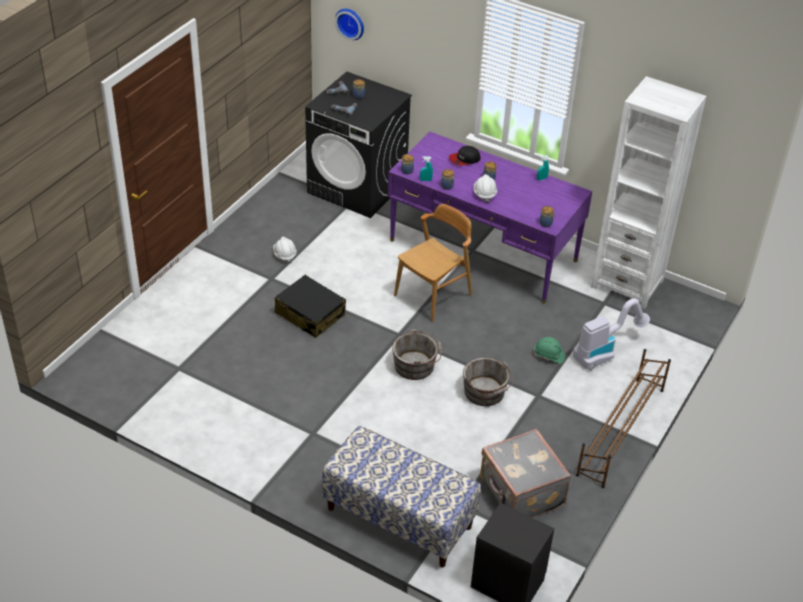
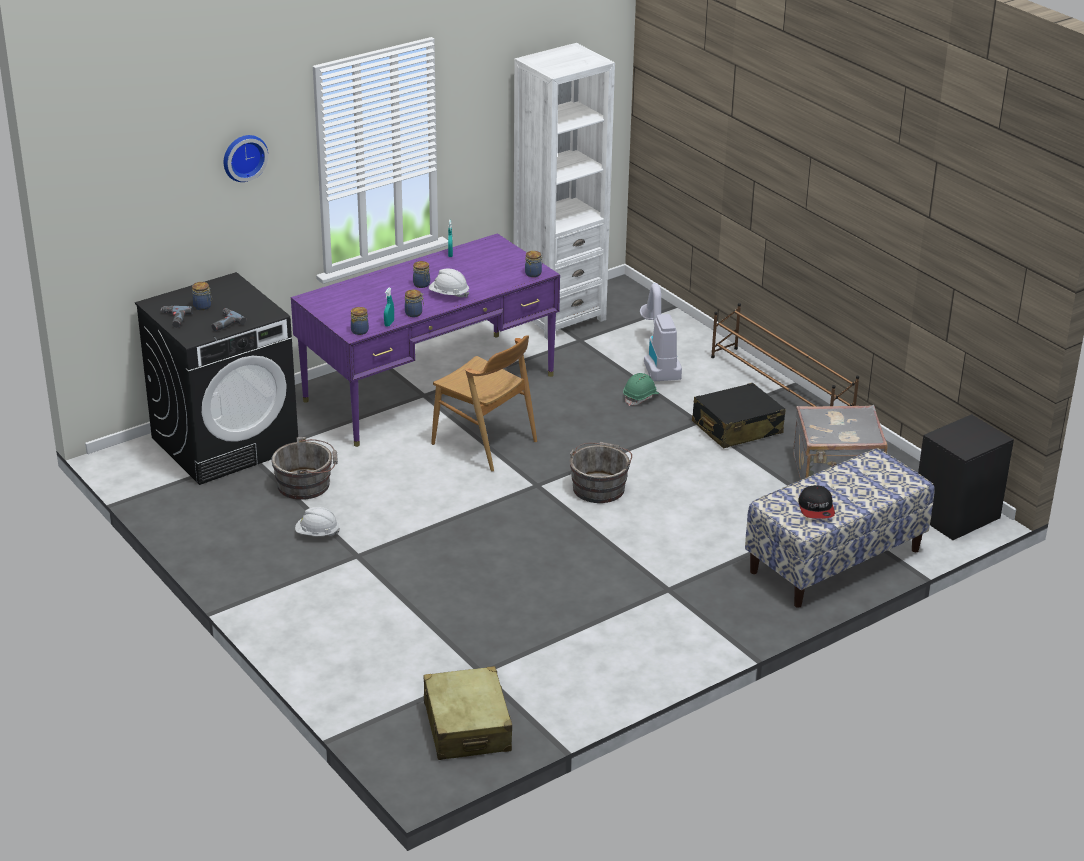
camera: 65 degrees left, 10 degrees down
(123, 377) = (467, 726): none -> beige suitcase
(310, 314) = (452, 541): black suitcase -> black suitcase (736, 428)
(351, 23) = (129, 225): wall clock -> wall clock (243, 157)
(433, 295) = (484, 443): brown chair -> brown chair turned 150 degrees clockwise
(464, 159) = (370, 289): cap -> cap (816, 508)
(485, 393) = (674, 453): grey bucket -> grey bucket (307, 485)

